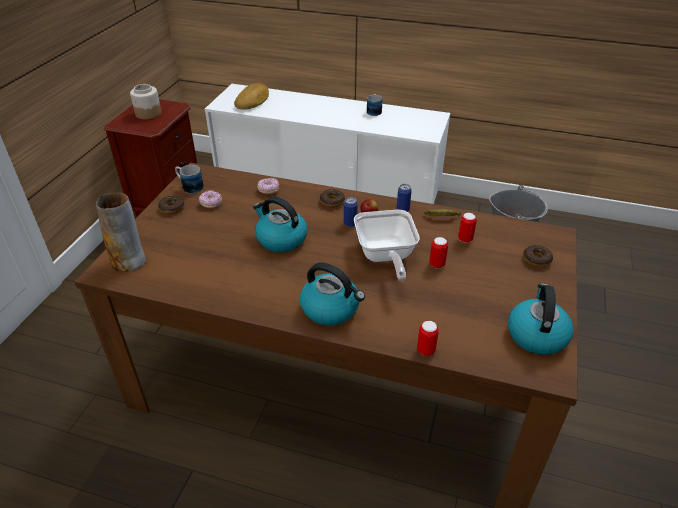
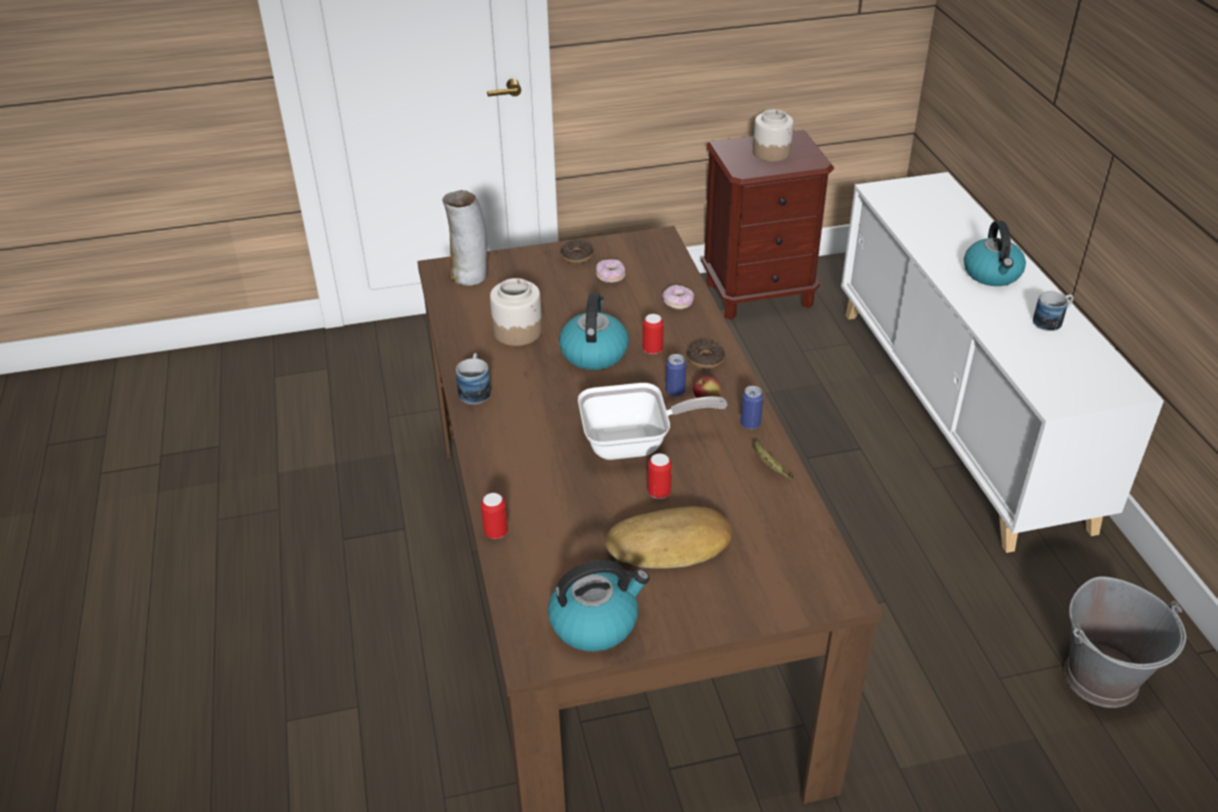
camera: 60 degrees right, 0 degrees up
(189, 187) = (626, 248): mug -> mug (475, 389)
(222, 263) = (517, 331): none -> jar
(253, 101) = (926, 209): bread -> bread (670, 546)
(331, 309) = (508, 436): kettle -> kettle (992, 274)
(385, 257) = (635, 443): frying pan -> frying pan turned 150 degrees counterclockwise
(465, 239) = (737, 502): can -> can (652, 350)
(536, 259) = (757, 585): donut -> none

